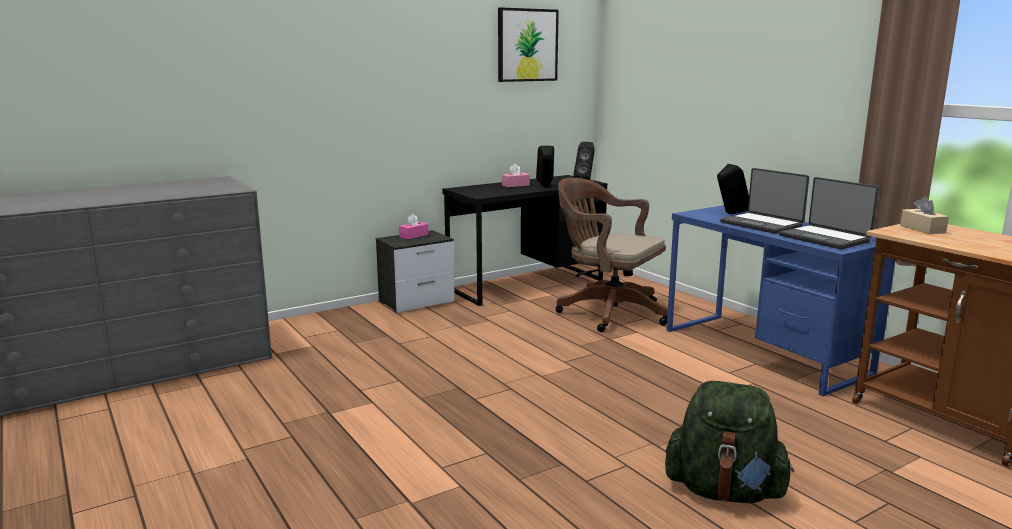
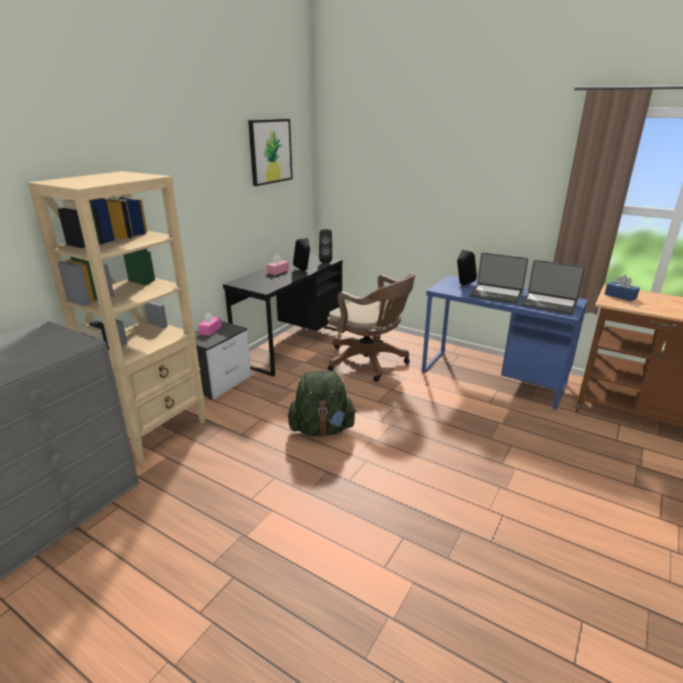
camera: 25 degrees left, 10 degrees up
(320, 326) = (155, 431): none -> beige bookcase
(607, 312) = (370, 362): brown office chair -> brown office chair turned 150 degrees counterclockwise
(724, 491) = (577, 519): green backpack -> green backpack (322, 429)
(922, 229) = (620, 296): beige tissue box -> blue tissue box

